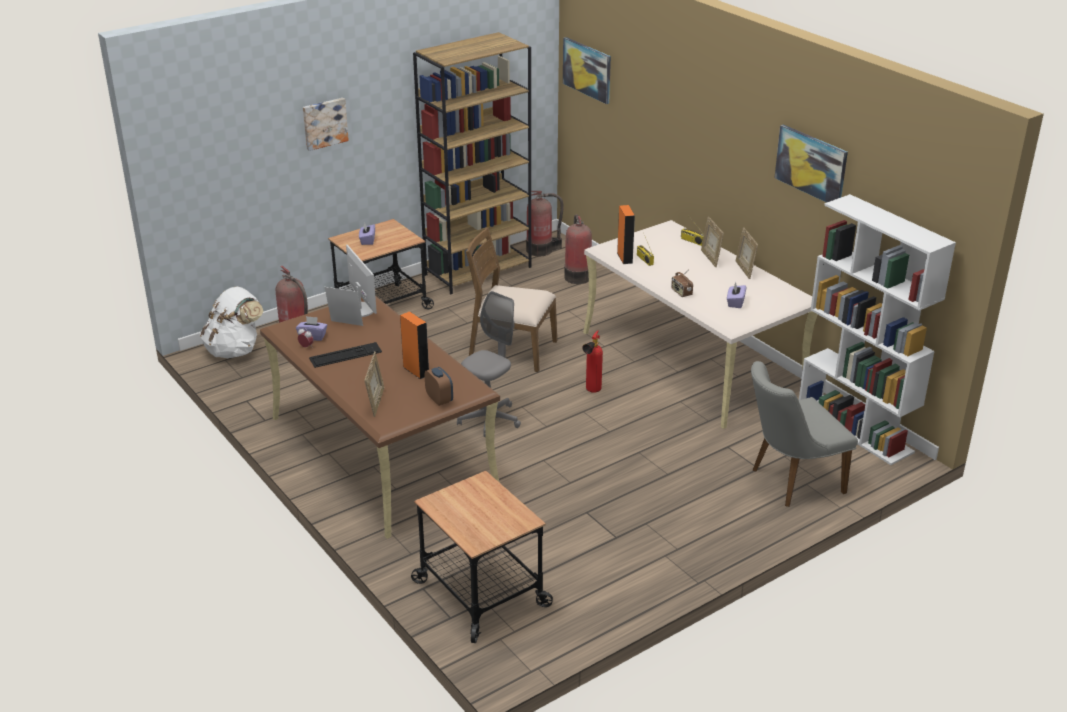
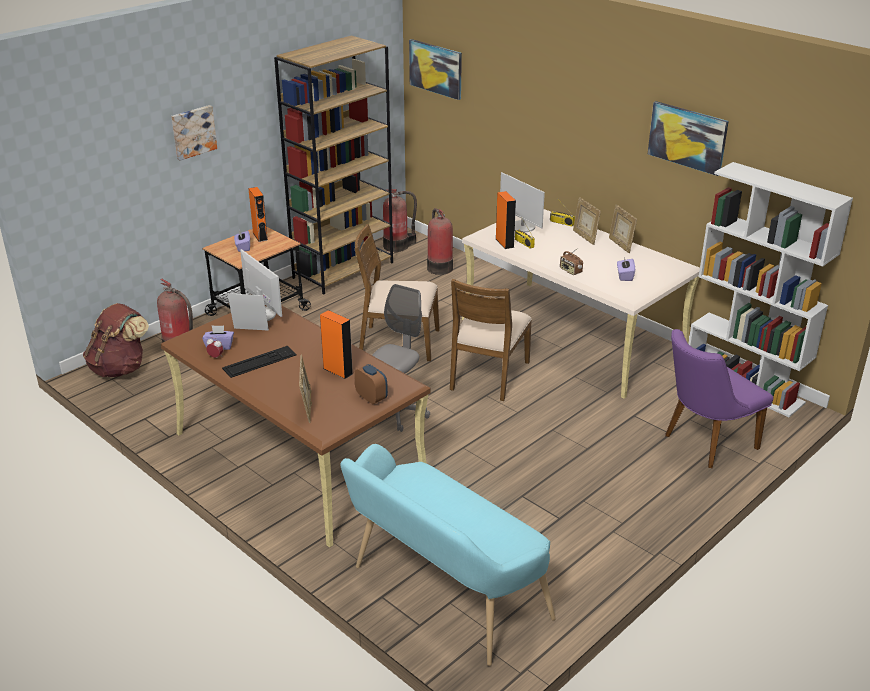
camera: 10 degrees left, 0 degrees up
(235, 350) = (120, 368): white backpack -> brown backpack
(387, 230) = (260, 236): none -> orange speaker
(480, 594) = (443, 595): cart -> turquoise bench
(591, 392) = (488, 375): fire extinguisher -> brown chair
(649, 242) = (522, 227): none -> monitor
(789, 481) = (703, 443): grey chair -> purple chair

